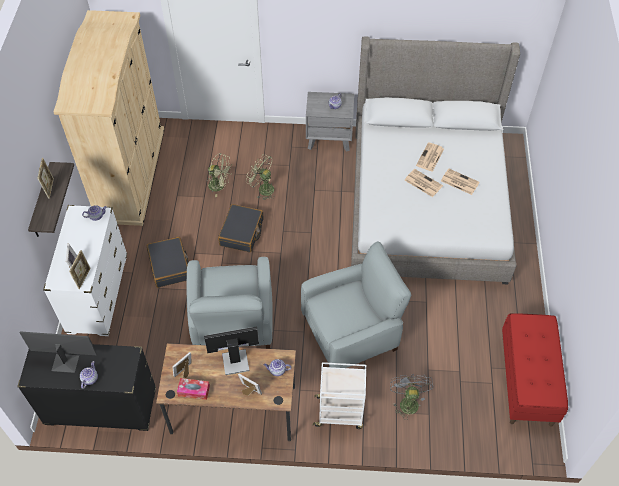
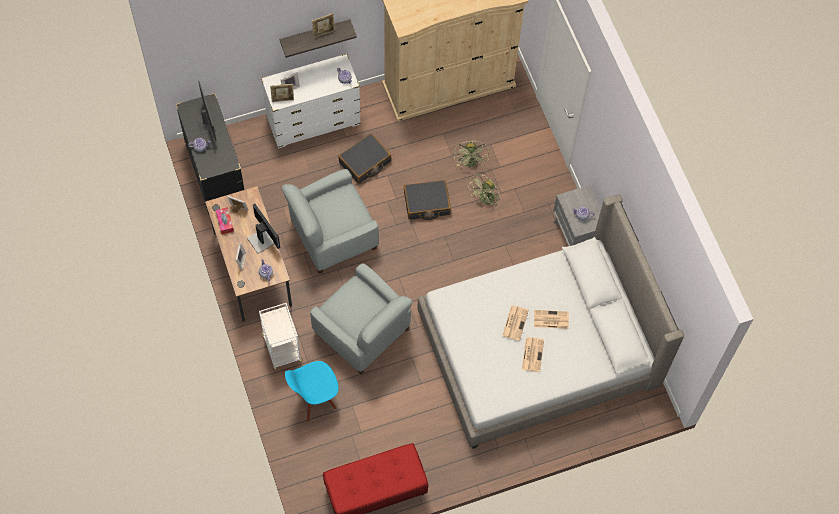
camera: 65 degrees right, 10 degrees up
(262, 188) = (485, 200): green fan -> green fan turned 150 degrees counterclockwise
(407, 401) = (314, 398): grey fan -> blue chair

